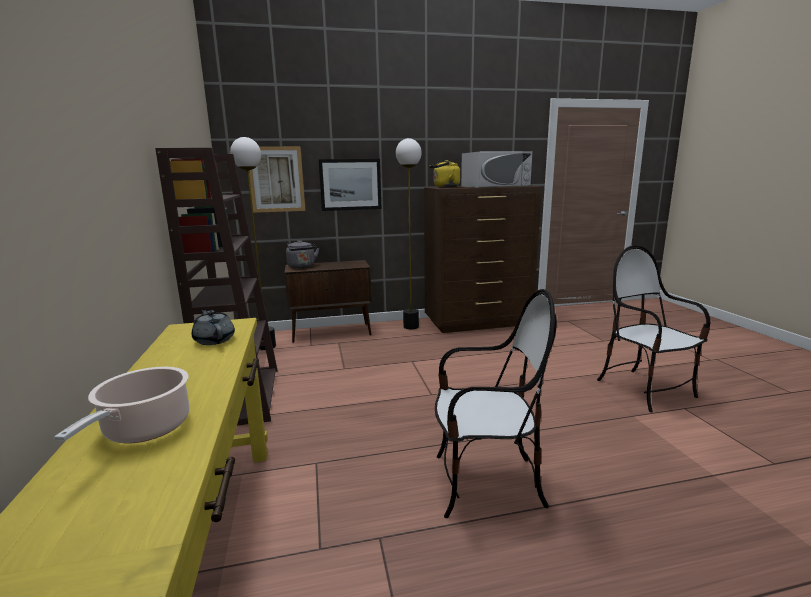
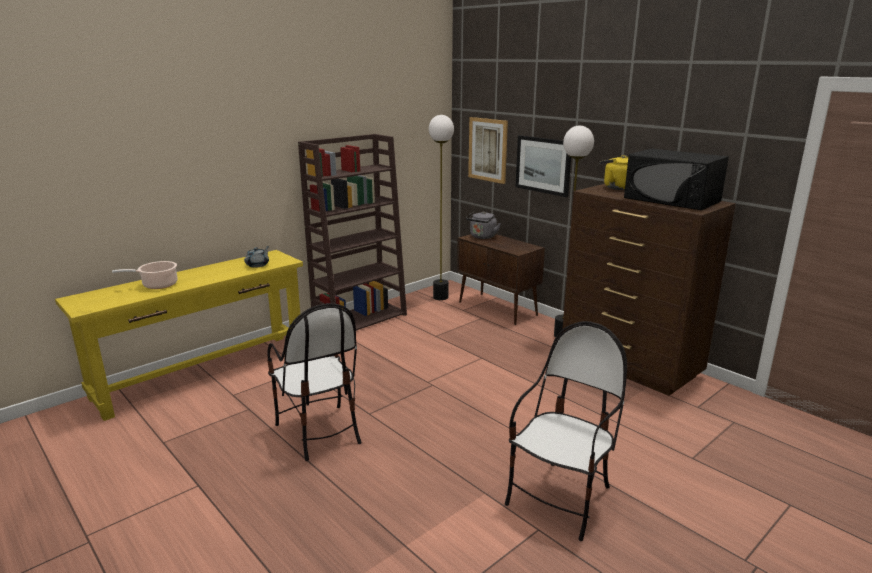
camera: 60 degrees right, 5 degrees up
(495, 186) = (672, 199): white microwave -> black microwave

